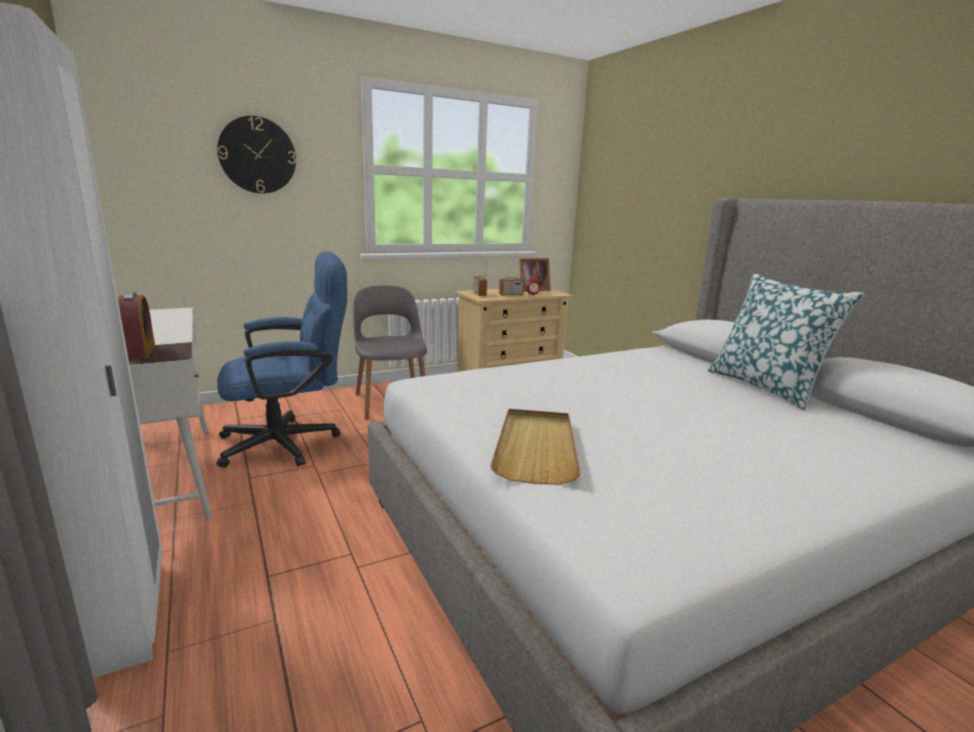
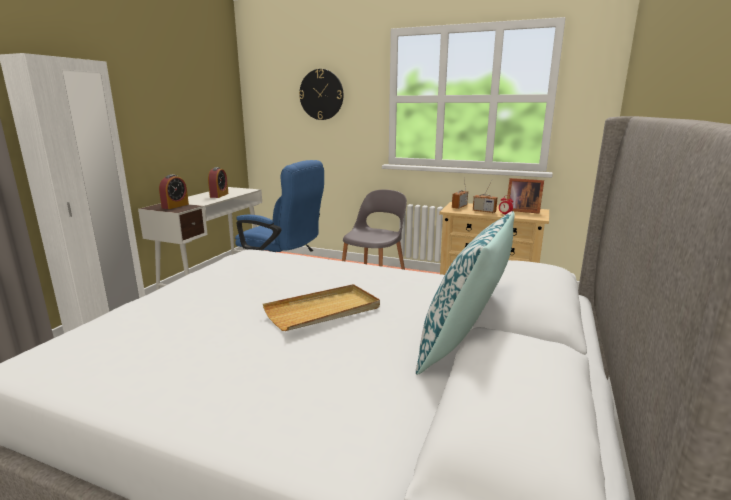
camera: 50 degrees right, 0 degrees up
(155, 325) = (219, 195): none -> alarm clock
(536, 448) = (171, 301): beige tray -> beige tray (323, 311)

